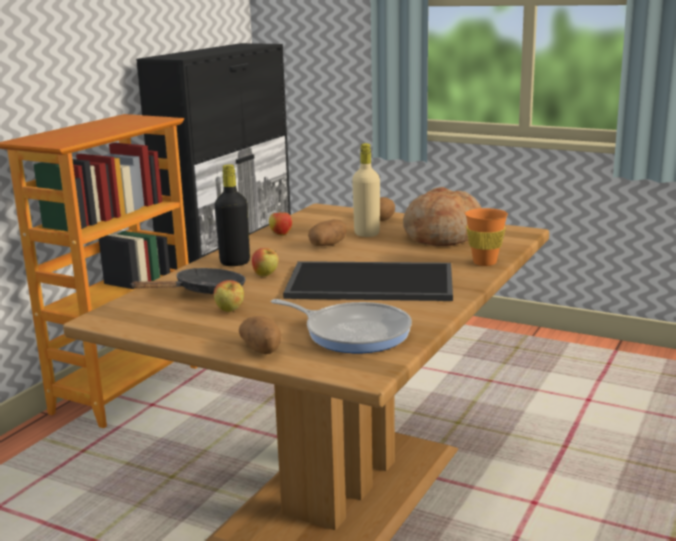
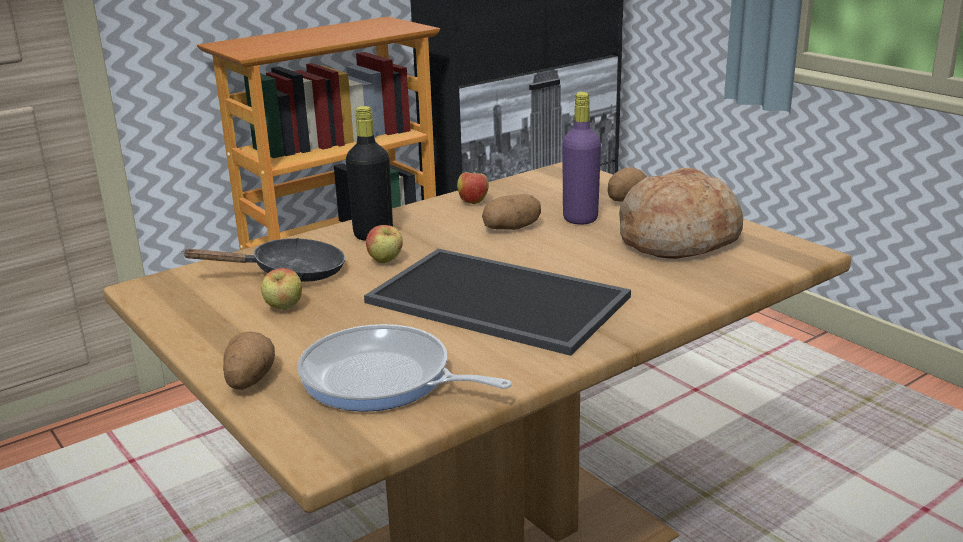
camera: 25 degrees right, 5 degrees up
(353, 333) = (383, 379): frying pan -> frying pan turned 150 degrees clockwise
(367, 234) = (580, 219): beige bottle -> purple bottle
(484, 262) = (688, 297): orange cup -> none

